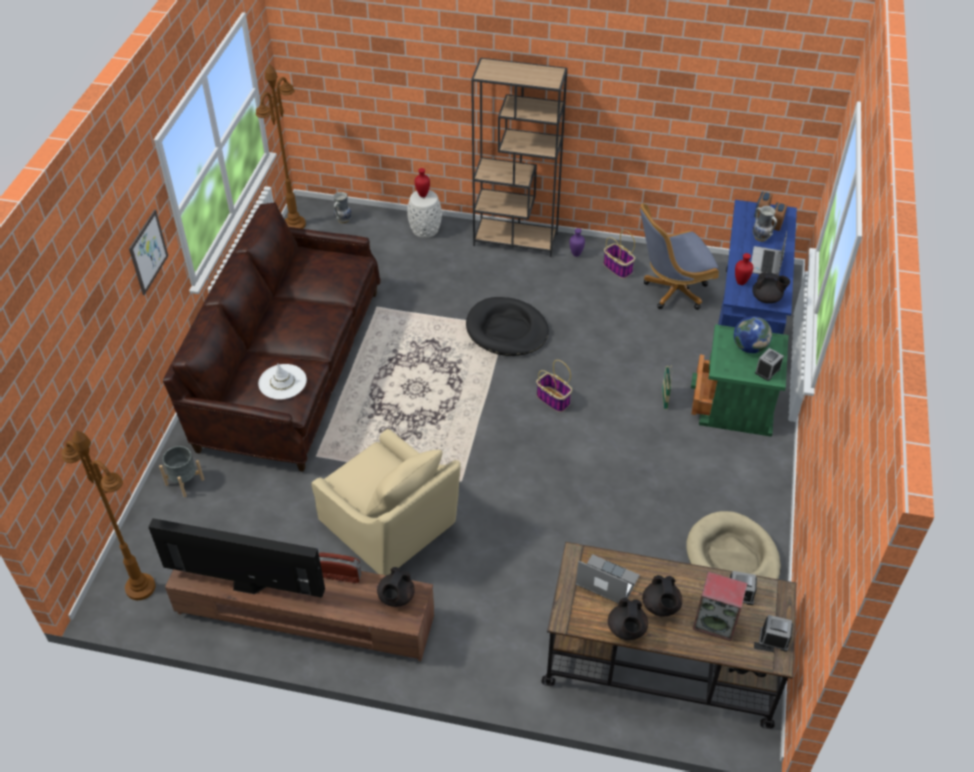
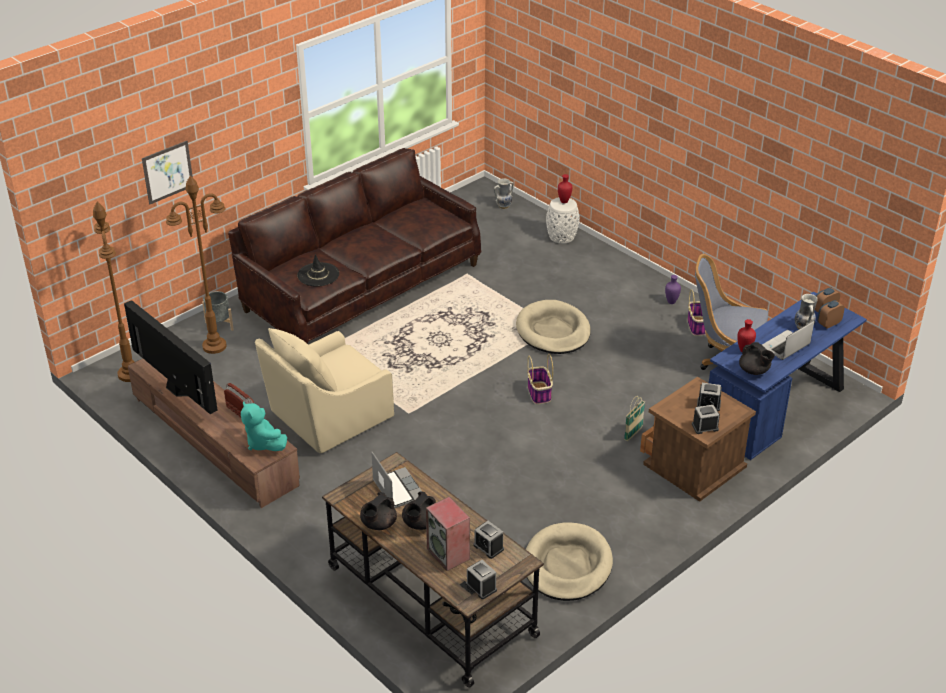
camera: 35 degrees right, 10 degrees down
(148, 252) = (259, 129): picture -> picture (167, 172)
(282, 382) = (318, 275): white hat -> black hat
(294, 224) = (463, 195): brown floor lamp -> brown floor lamp (214, 346)
(390, 525) = (328, 417): beige armchair -> beige armchair turned 60 degrees clockwise
(396, 597) = (263, 443): black teapot -> turquoise plush toy
(507, 330) = (553, 331): black dog bed -> beige dog bed
(516, 239) = (630, 272): bookcase -> none
(732, 404) = (690, 463): green nightstand -> brown nightstand
(749, 347) = (708, 404): globe -> alarm clock

